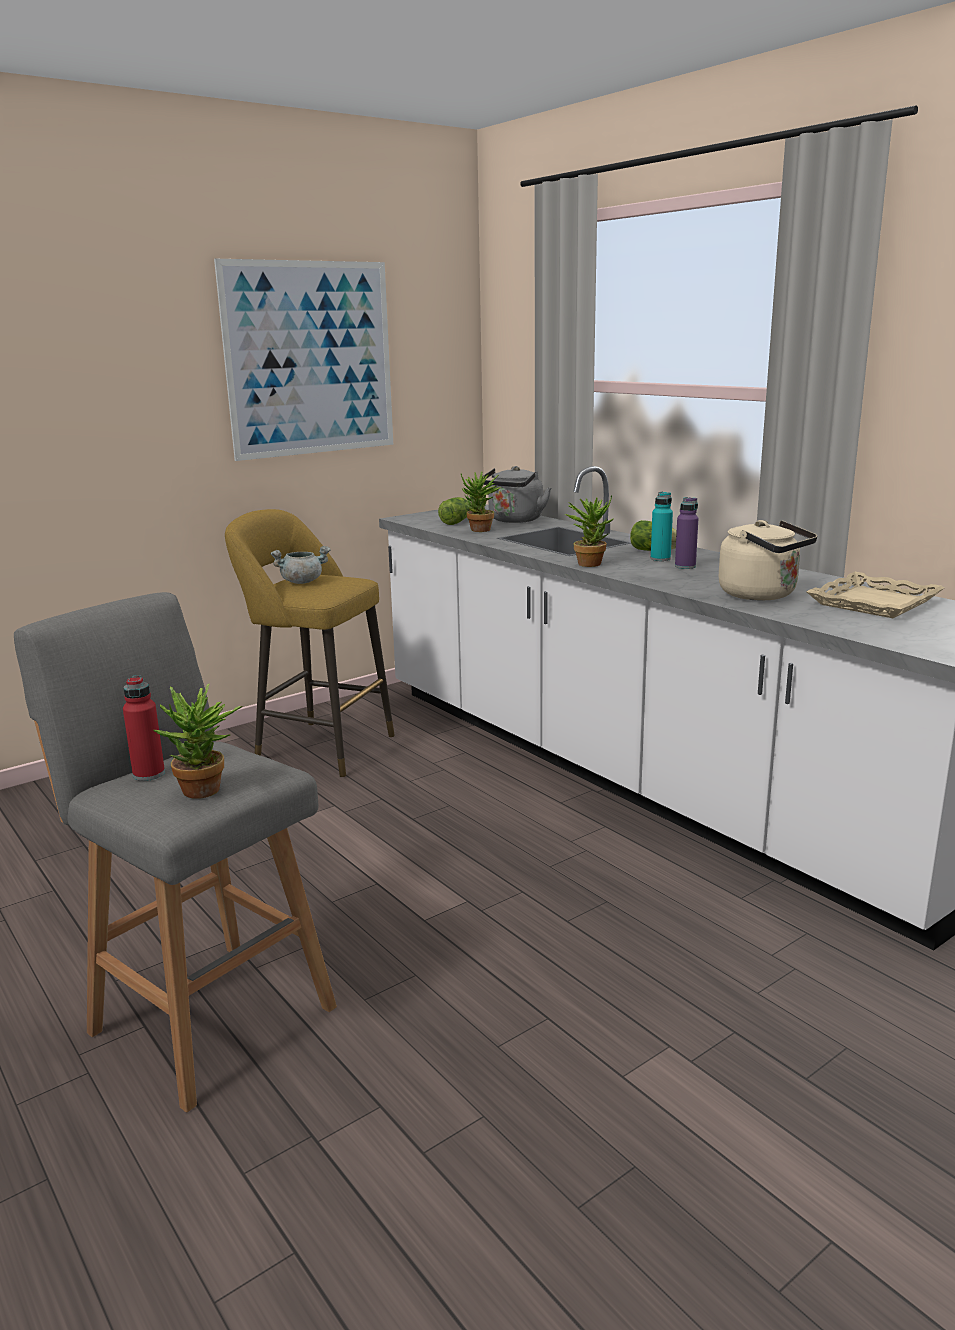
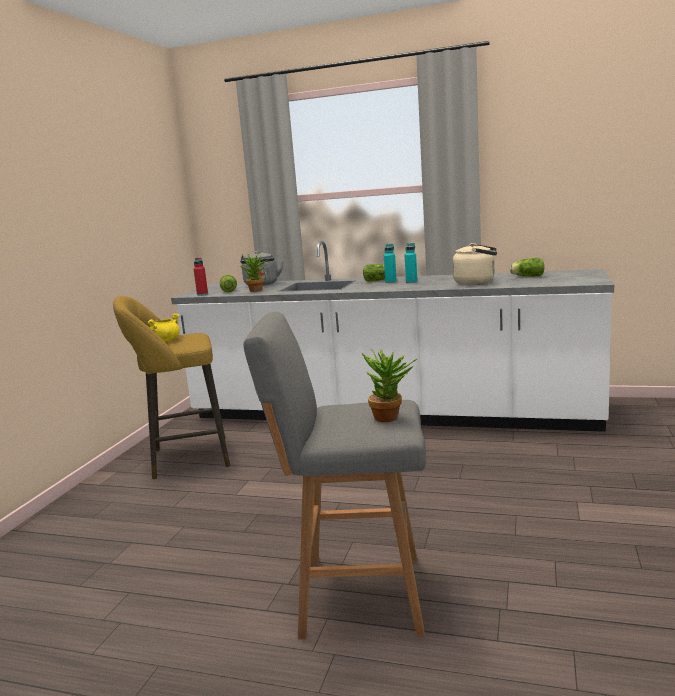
camera: 35 degrees left, 5 degrees down
(149, 774) = (335, 423): red bottle -> red bottle (202, 294)
(302, 582) = (165, 340): grey cooking pot -> yellow cooking pot
(310, 359) = (111, 192): picture -> none
(589, 563) = (362, 289): potted plant -> none
(685, 566) = (411, 282): purple bottle -> turquoise bottle
(874, 603) = (526, 276): beige tray -> lettuce

